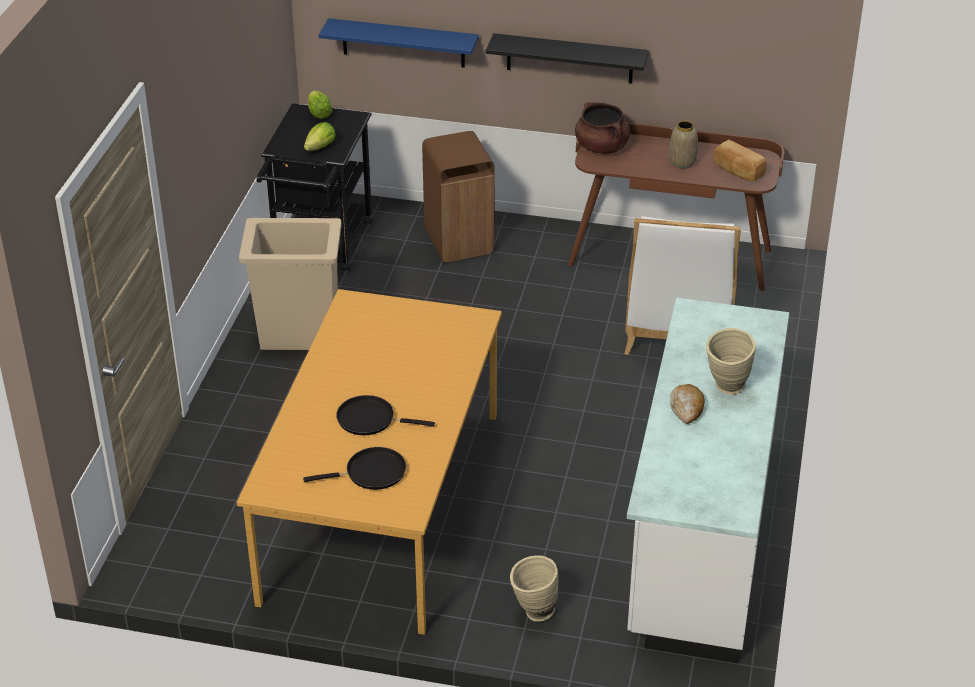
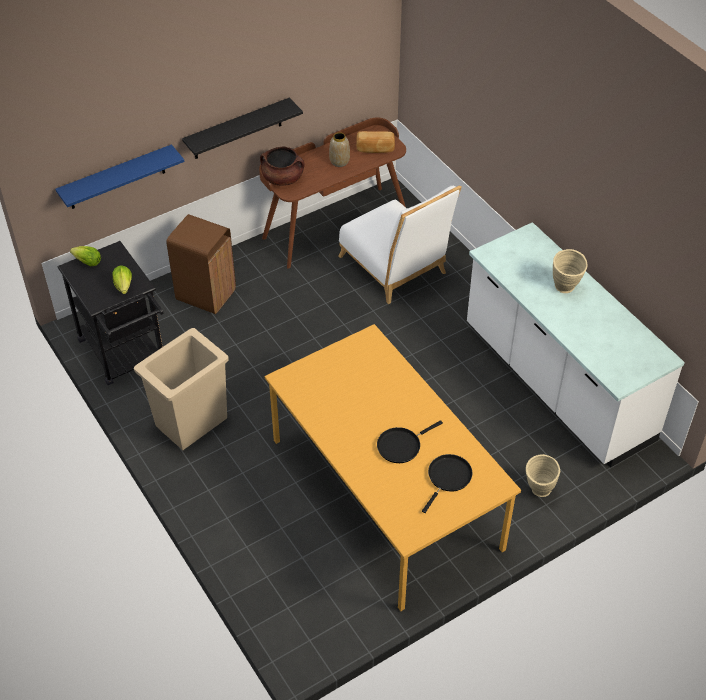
camera: 45 degrees left, 10 degrees up
(687, 408) = (563, 315): bread -> none

